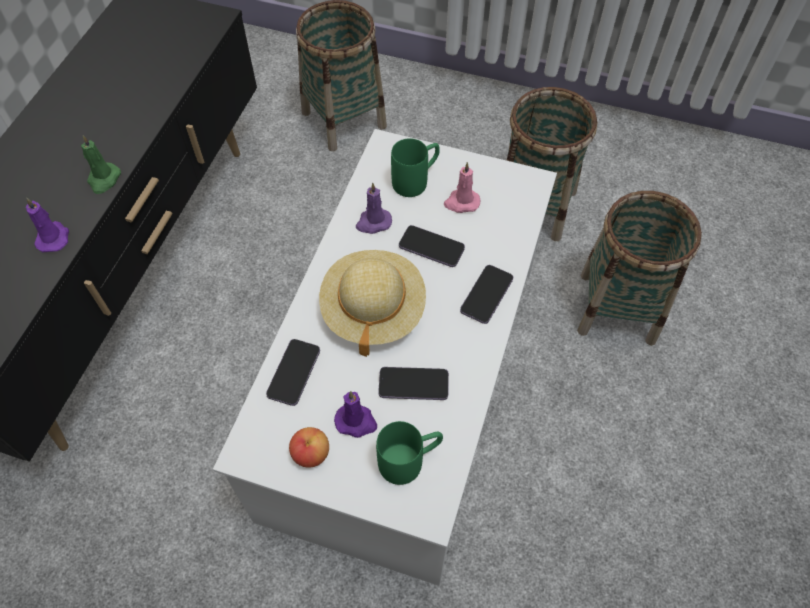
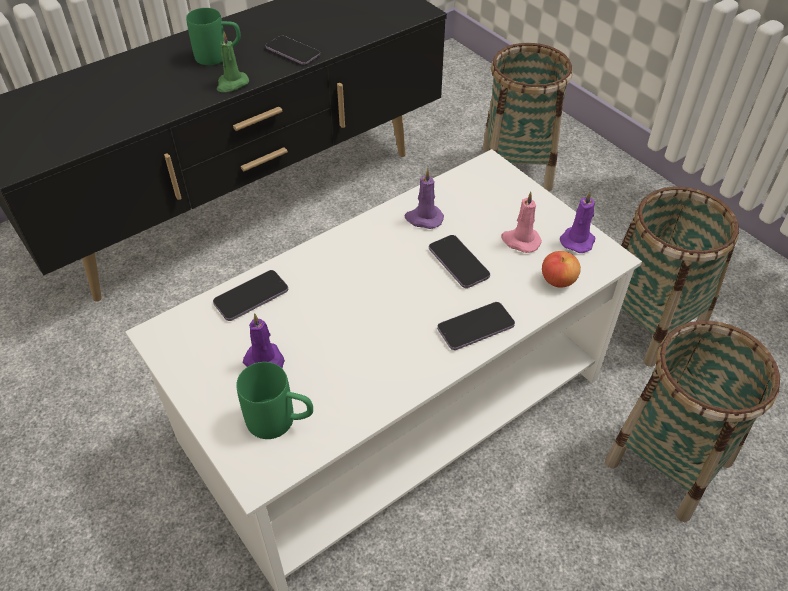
camera: 35 degrees right, 10 degrees down
(53, 237) = (161, 105): purple candle -> purple candle (578, 240)
(311, 453) = (206, 365): apple -> apple (558, 280)
(373, 310) = (361, 285): beige hat -> none
(413, 384) = (341, 362): phone -> phone (293, 52)
(416, 180) = (493, 204): green mug -> green mug (219, 56)

